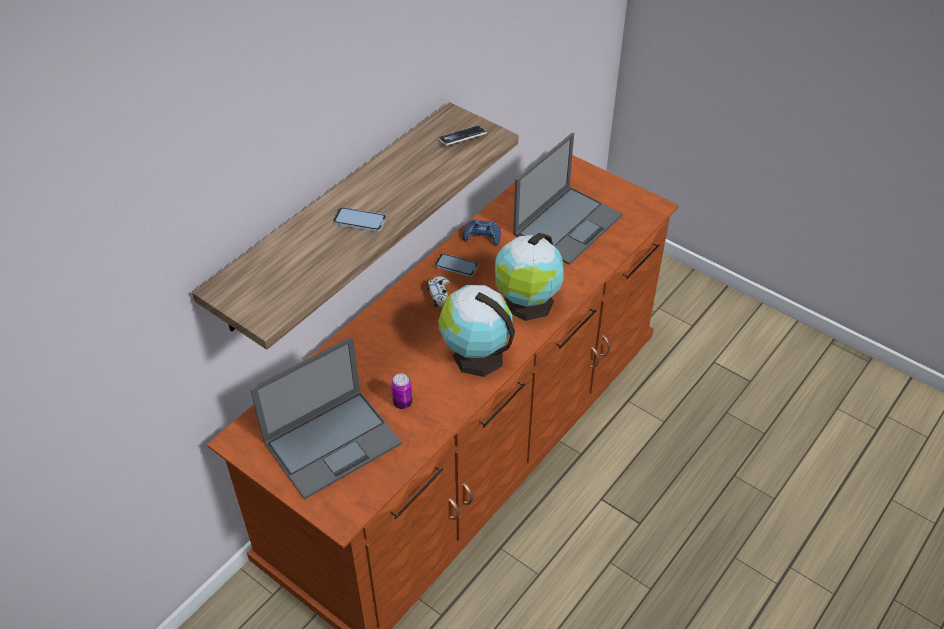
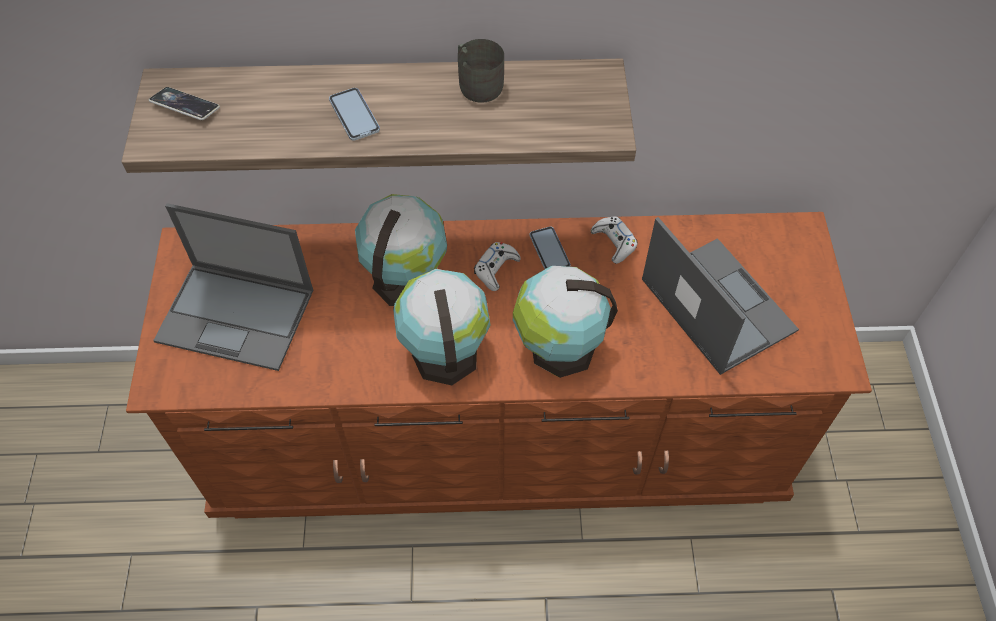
camera: 50 degrees right, 10 degrees up
(398, 161) = (478, 83): none -> grey mug
(400, 341) = (405, 277): none -> globe
(402, 403) = (329, 335): can -> none
(462, 138) = (573, 107): phone -> phone (185, 106)
(482, 236) = (614, 242): blue game controller -> white game controller
(568, 224) = (716, 304): laptop -> laptop turned 120 degrees counterclockwise

